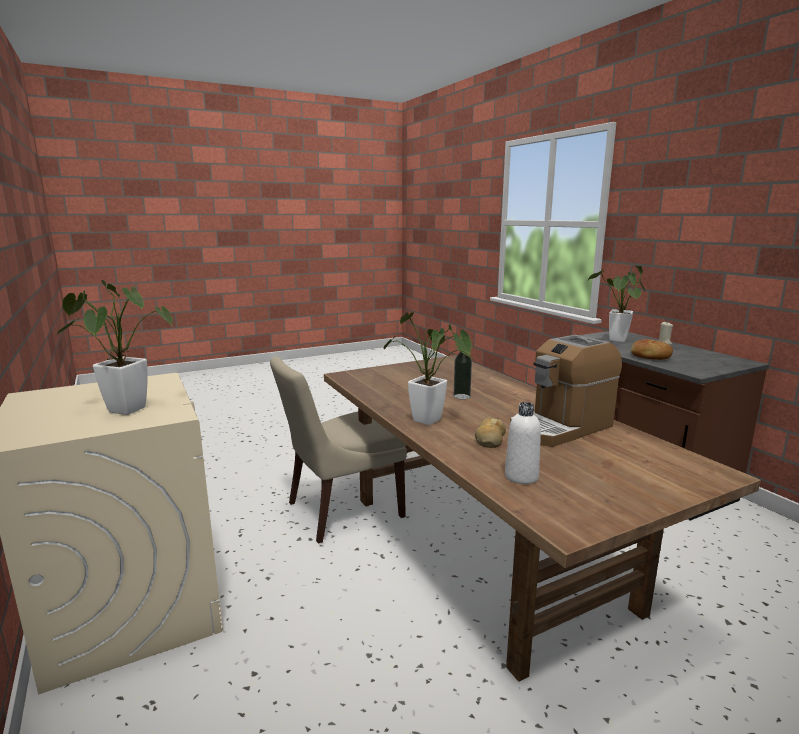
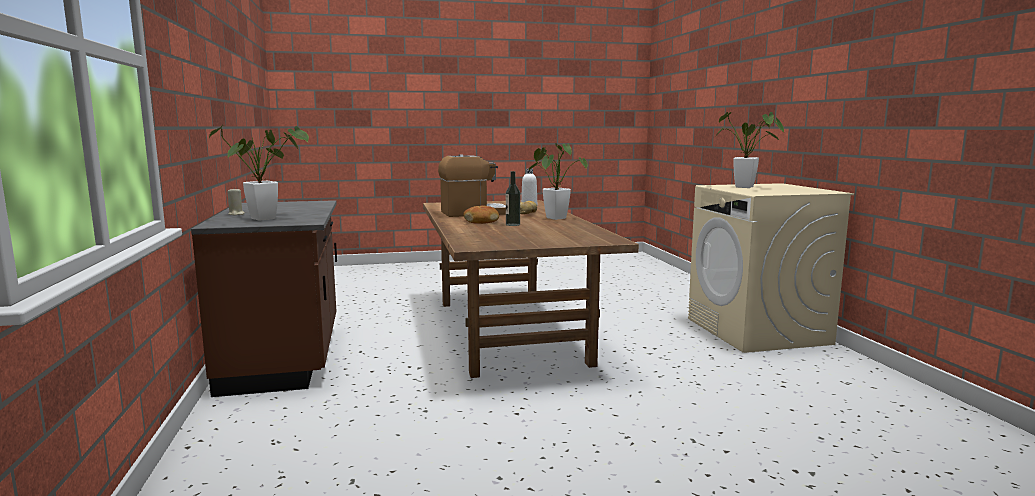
camera: 165 degrees left, 5 degrees down
(341, 511) = (617, 361): beige chair -> none
(650, 356) = (306, 208): bread -> bread (481, 221)

